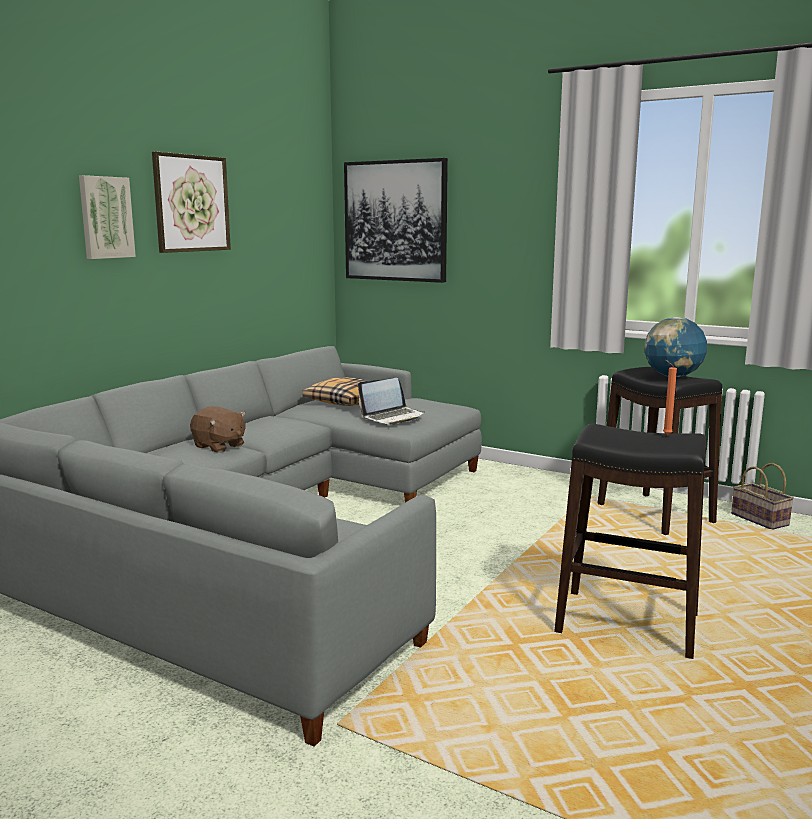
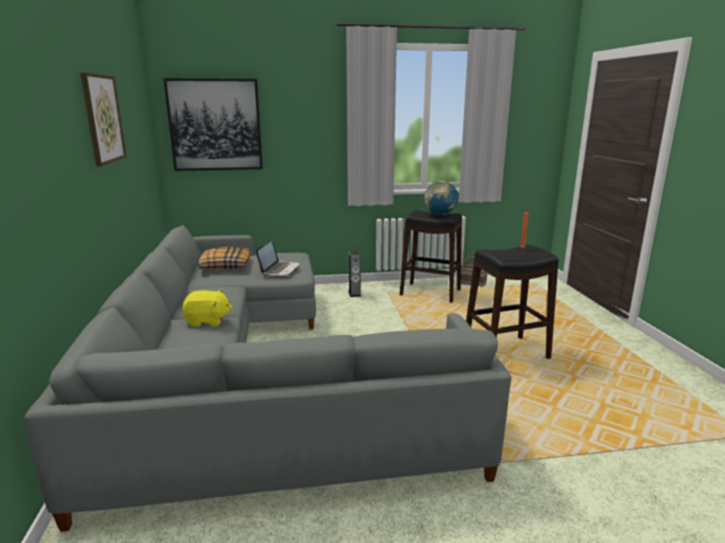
camera: 40 degrees left, 5 degrees up
(105, 217) = (68, 138): picture -> none
(219, 446) = (207, 321): brown plush toy -> yellow plush toy
(536, 486) = (354, 293): none -> speaker

